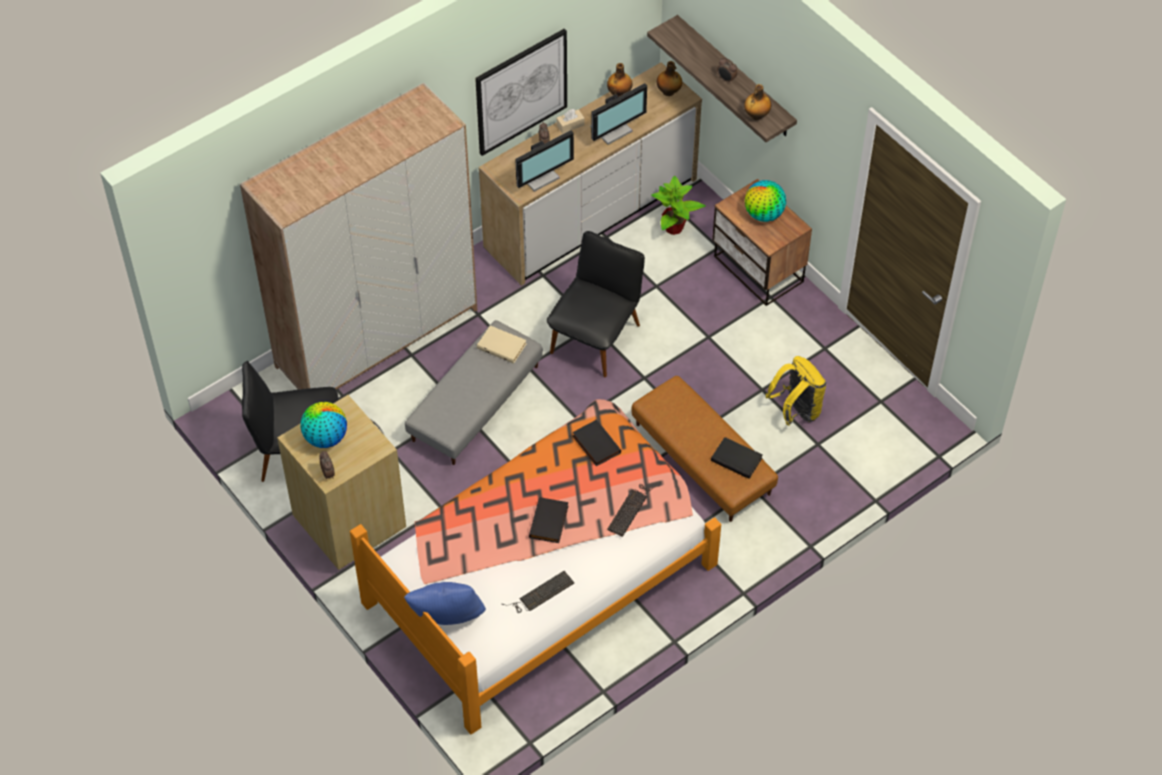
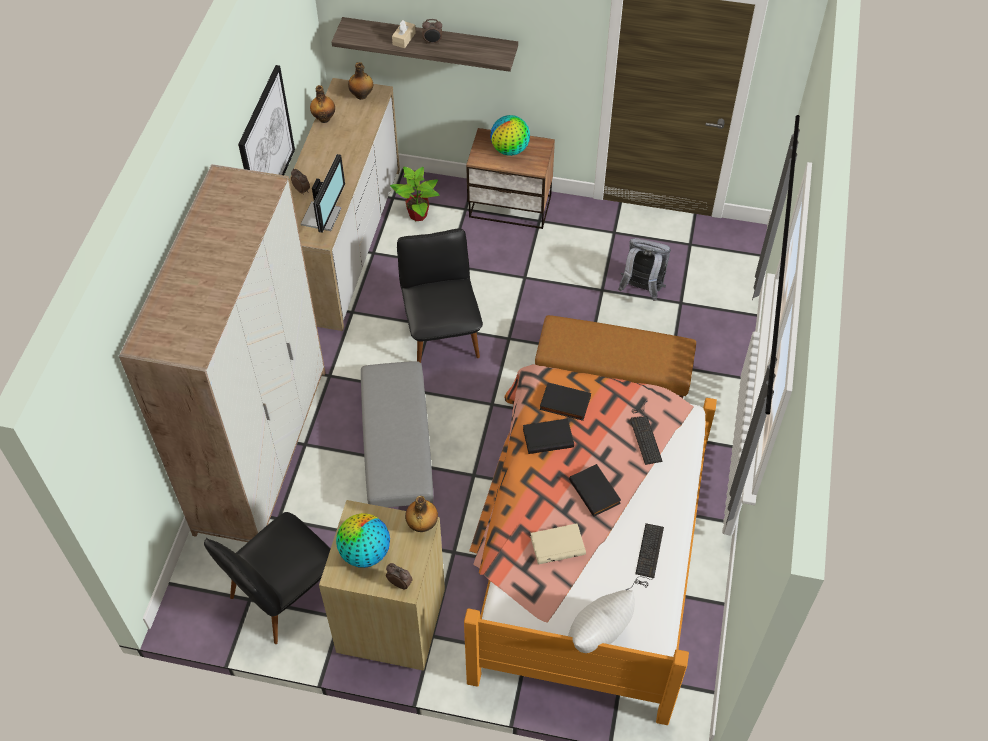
camera: 40 degrees left, 0 degrees up
(447, 622) = (598, 640): blue pillow -> white pillow
(502, 345) = (390, 382): beige book -> beige book (557, 544)
(570, 125) = (308, 163): beige tissue box -> beige tissue box (404, 39)
(612, 130) = (346, 147): monitor -> none
(737, 459) = (657, 347): black book -> black book (548, 437)
(756, 115) = (484, 55): bottle -> bottle (422, 525)
(796, 411) = (641, 289): yellow backpack -> grey backpack

